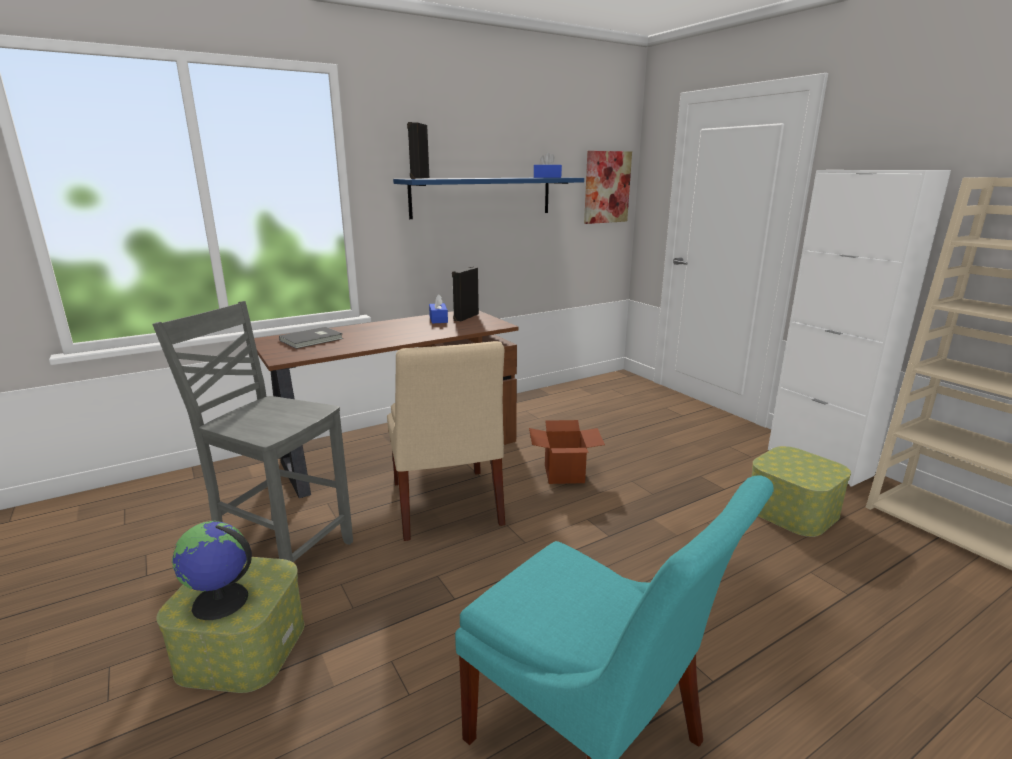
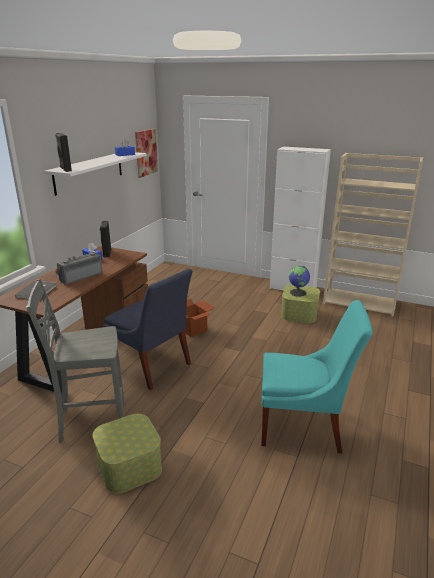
camera: 35 degrees left, 5 degrees up
(220, 602) = (128, 442): globe -> globe (298, 293)
(386, 335) = (80, 276): none -> radio
(446, 506) = (152, 366): beige chair -> blue chair
(482, 197) = (89, 172): blue shelf -> white shelf

